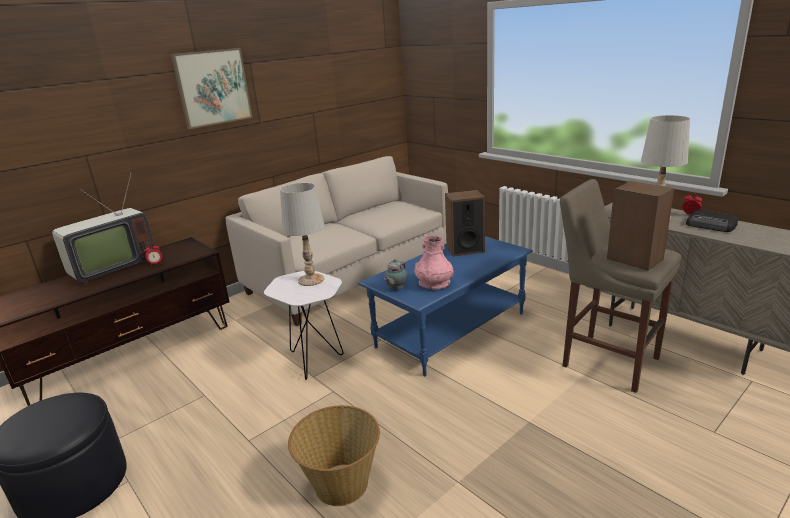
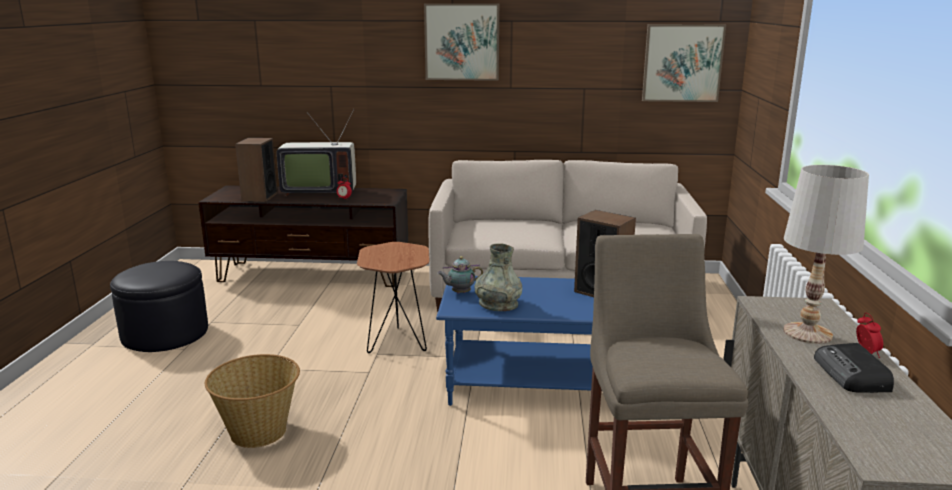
camera: 45 degrees right, 5 degrees down
(310, 280) = (408, 253): white table lamp -> none
(314, 362) = (397, 345): white side table -> brown side table
(370, 81) = (682, 63): none -> picture
(434, 283) = (498, 304): pink vase -> grey vase
(634, 259) = (653, 358): speaker -> speaker (259, 197)

